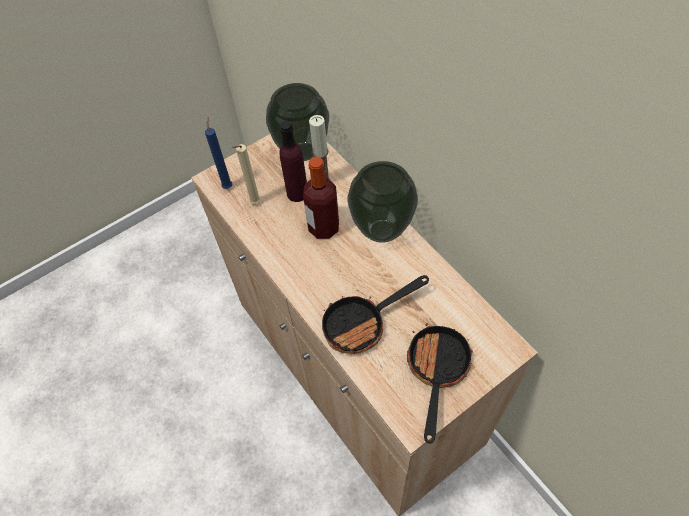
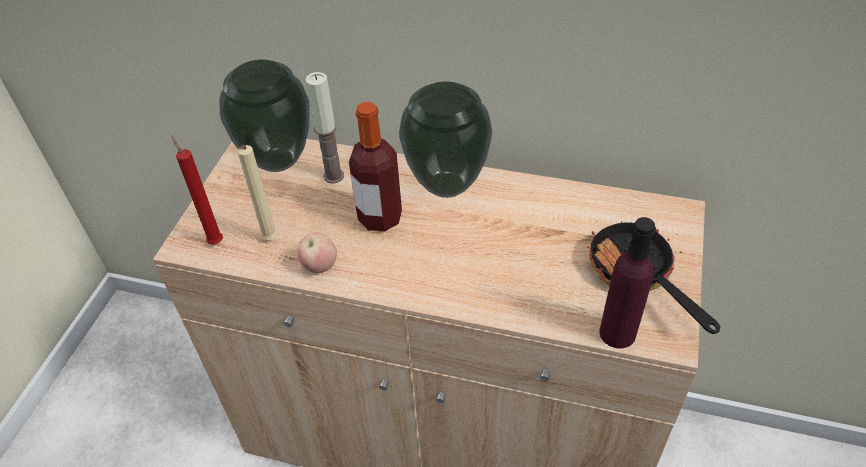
camera: 40 degrees left, 10 degrees down
(228, 186) = (215, 241): blue candle -> red candle
(266, 237) = (320, 266): none -> apple
(297, 193) = (313, 202): purple bottle -> purple bottle (617, 333)
(362, 324) = (520, 281): frying pan -> none

